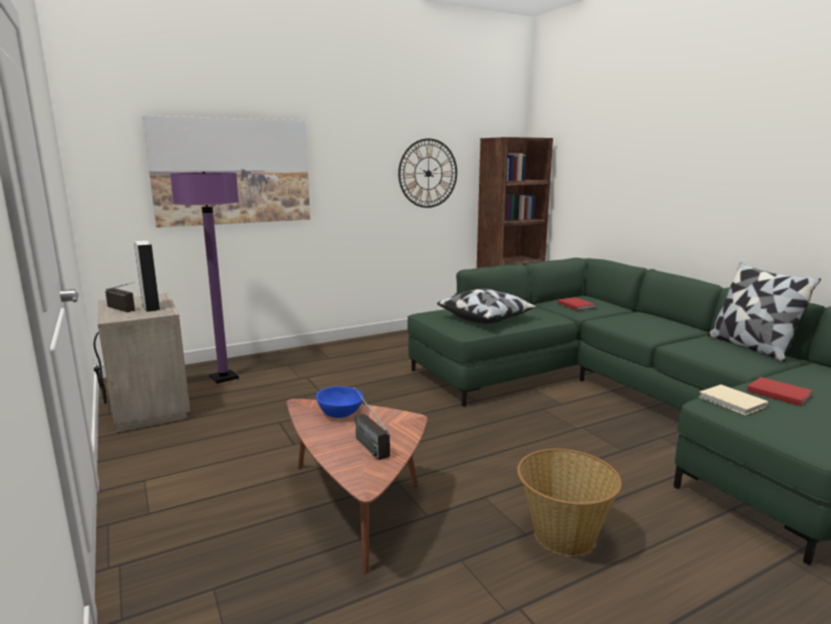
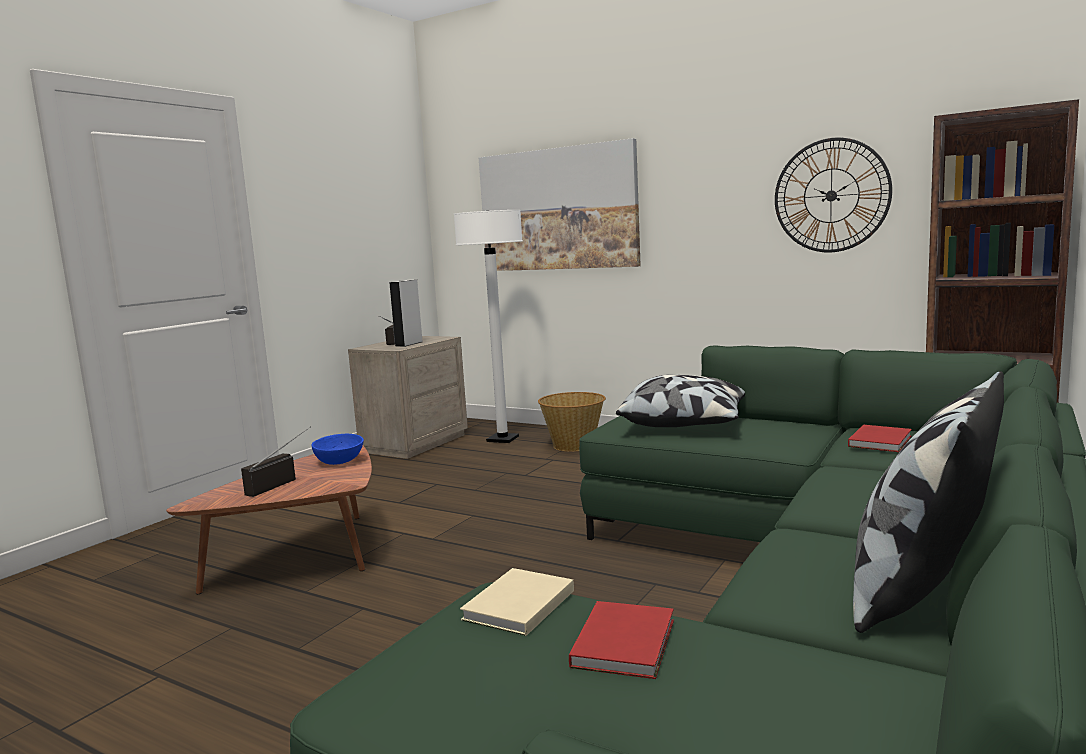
camera: 60 degrees right, 5 degrees down
(224, 378) = (502, 439): purple floor lamp -> white floor lamp
(563, 535) = (307, 671): basket -> basket (574, 445)

